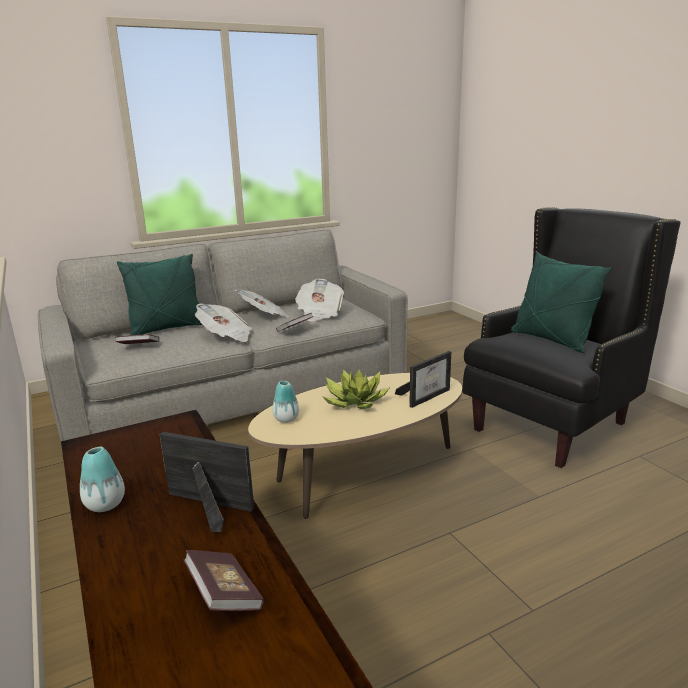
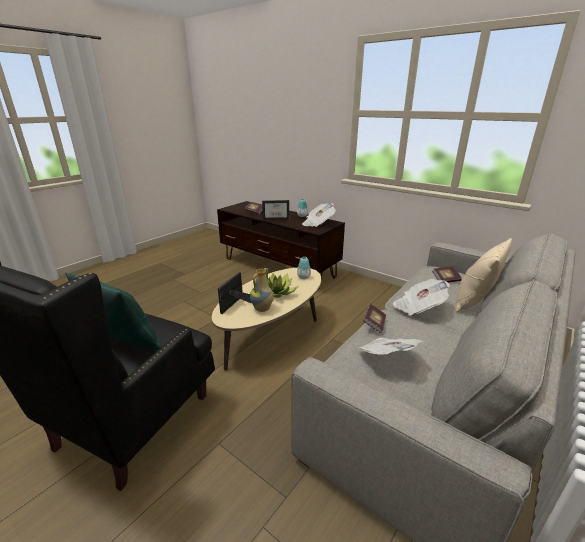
camera: 155 degrees right, 5 degrees up
(167, 329) = (473, 302): green pillow -> beige pillow
(264, 316) = (430, 336): newspaper -> newspaper (318, 223)
(389, 385) = (262, 309): none -> vase

